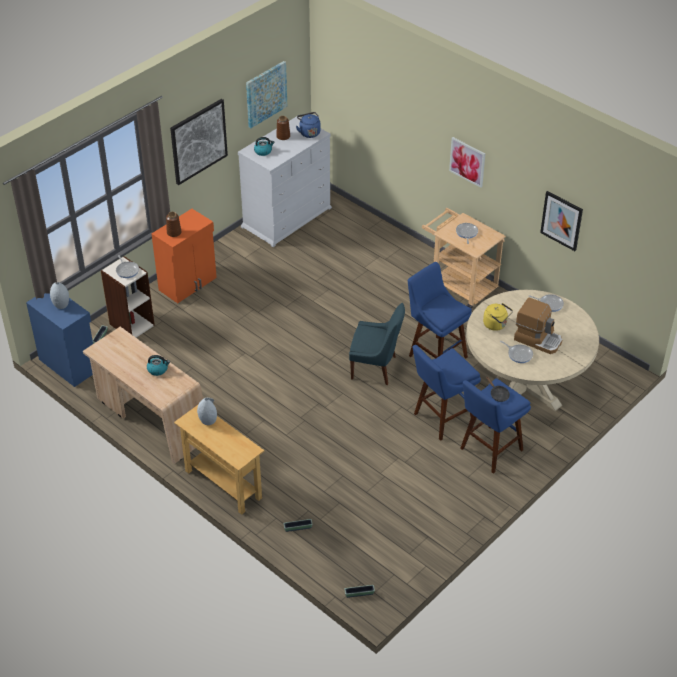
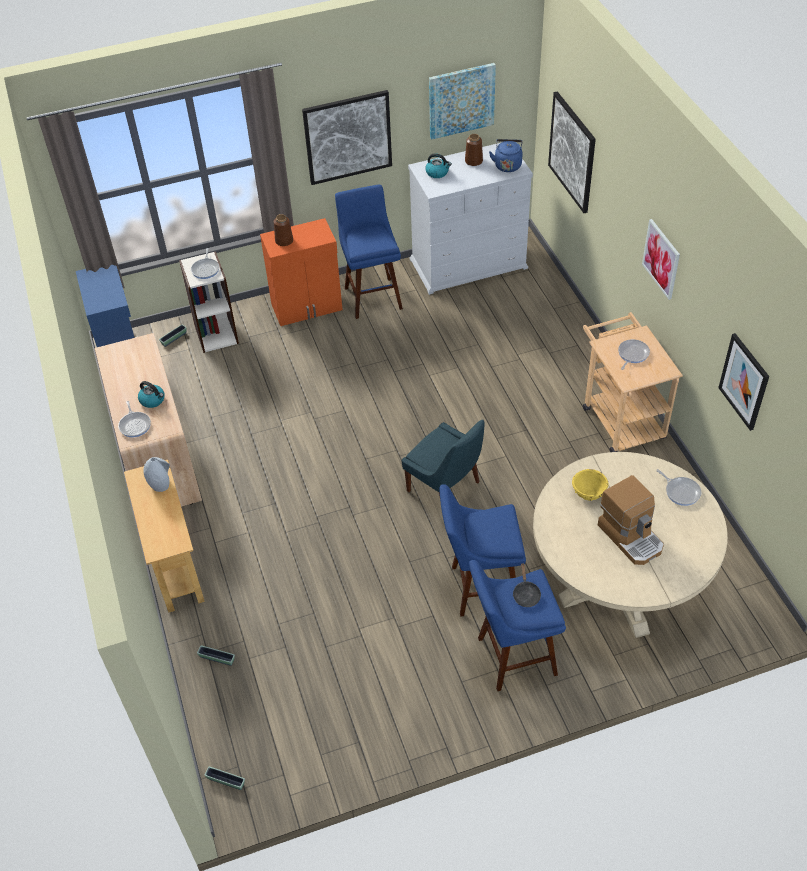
camera: 30 degrees right, 5 degrees up
(61, 305) = (106, 286): grey vase -> none
(358, 110) = (572, 152): none -> picture
(435, 354) = (529, 498): blue stool -> blue stool (372, 295)
(496, 325) = (588, 494): yellow kettle -> yellow bowl
(519, 354) = (590, 548): frying pan -> frying pan (135, 425)

